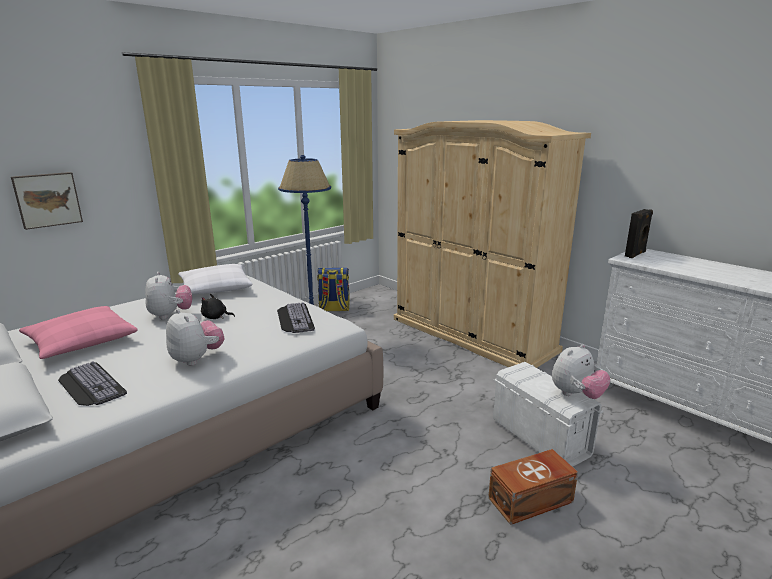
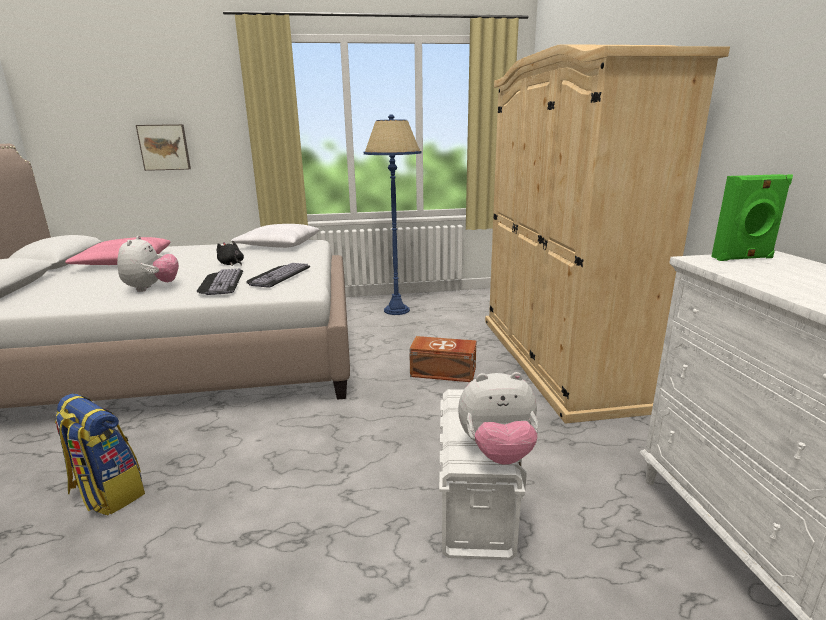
camera: 35 degrees right, 0 degrees up
(89, 385) = (64, 288): keyboard -> keyboard (220, 282)
(170, 315) = (208, 257): plush toy -> none
(334, 309) = (438, 300): backpack -> backpack (107, 493)
(532, 500) = (354, 569): brown storage box -> brown storage box (444, 372)
(636, 254) = (743, 258): black speaker -> green speaker

